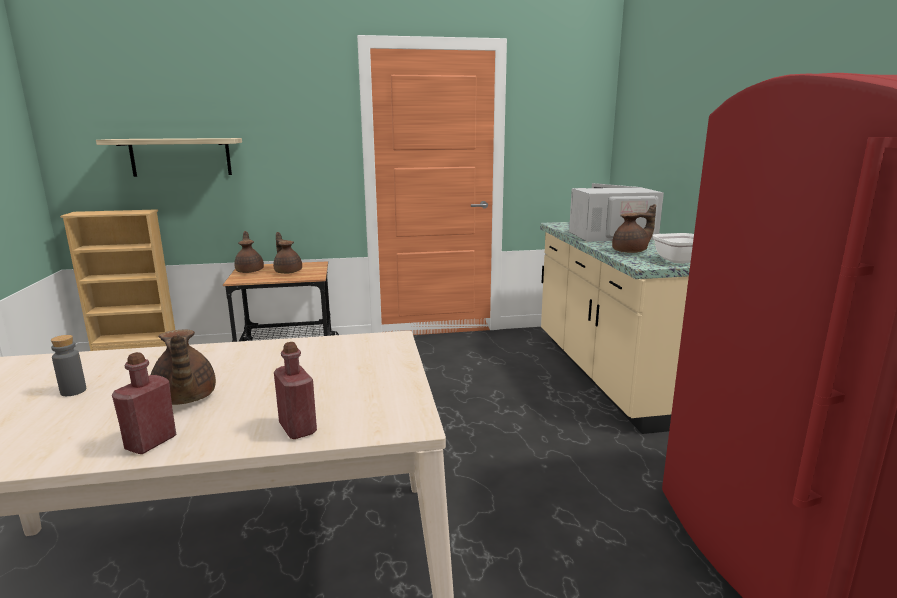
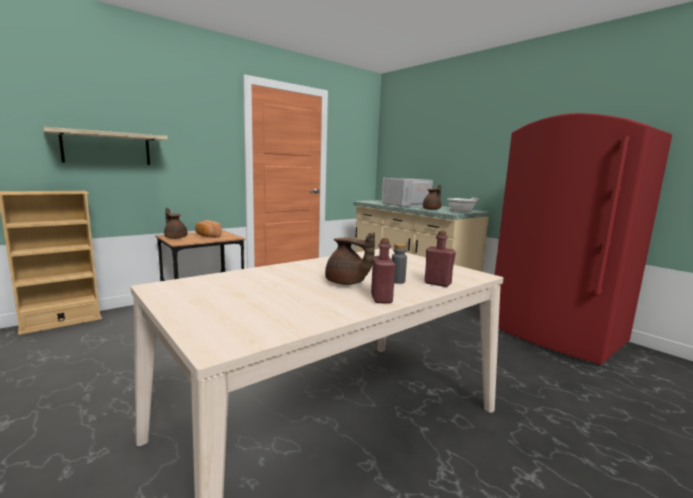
camera: 30 degrees left, 5 degrees down
(73, 391) = (263, 289): grey bottle -> grey bottle (397, 281)
(288, 271) = (207, 236): brown teapot -> bread

